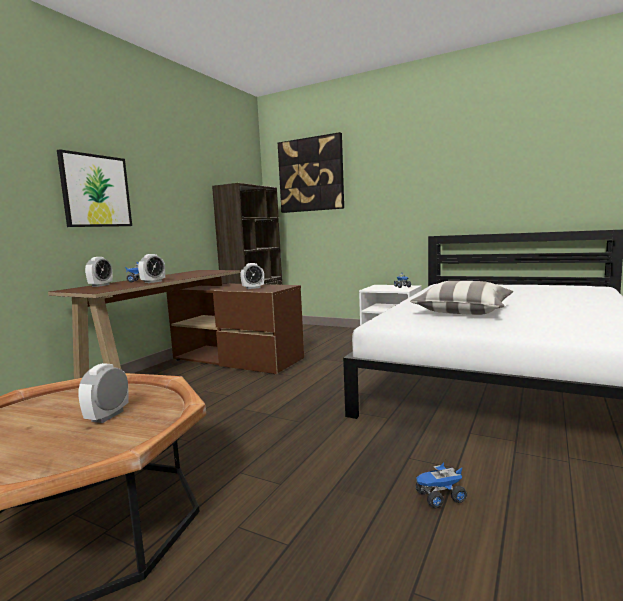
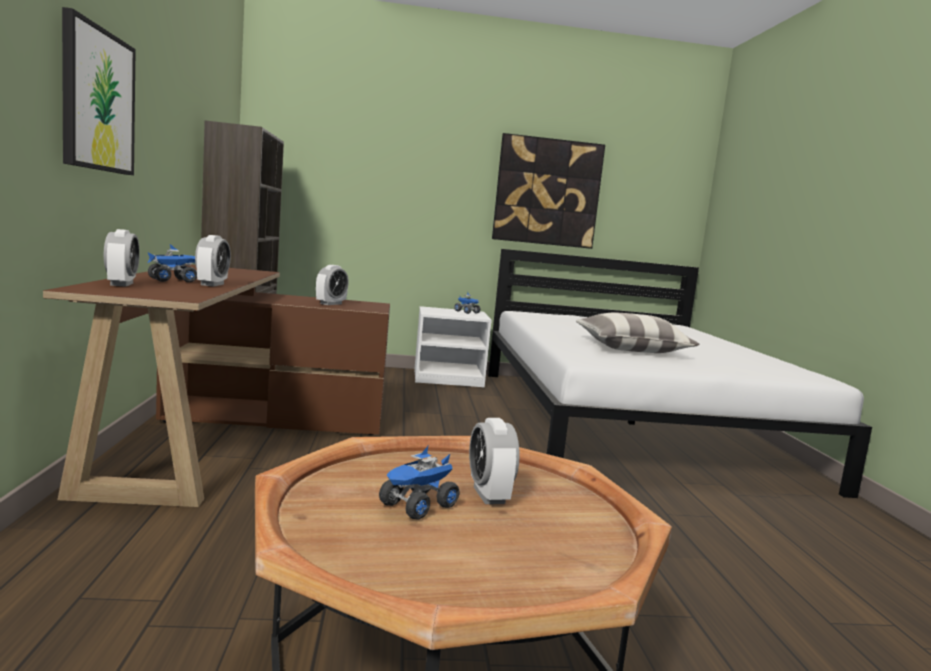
camera: 35 degrees left, 0 degrees up
(311, 175) = (334, 133): picture -> picture (547, 192)
(440, 498) = (742, 545): toy truck -> toy truck (418, 506)

